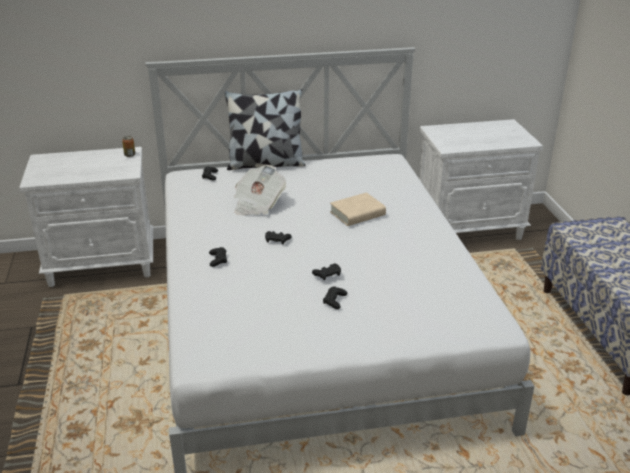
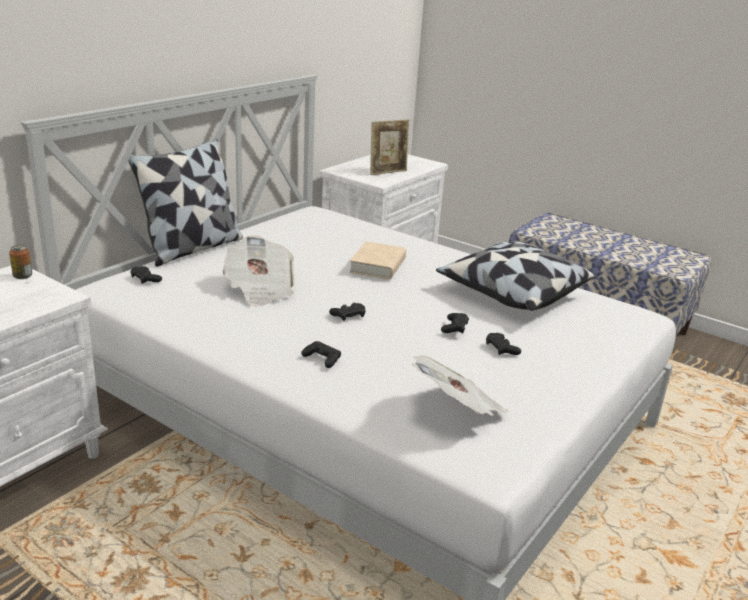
camera: 45 degrees left, 5 degrees down
(232, 321) = (457, 409): none -> newspaper
(418, 268) = (511, 293): none -> pillow
(471, 140) = (388, 172): none -> picture frame

